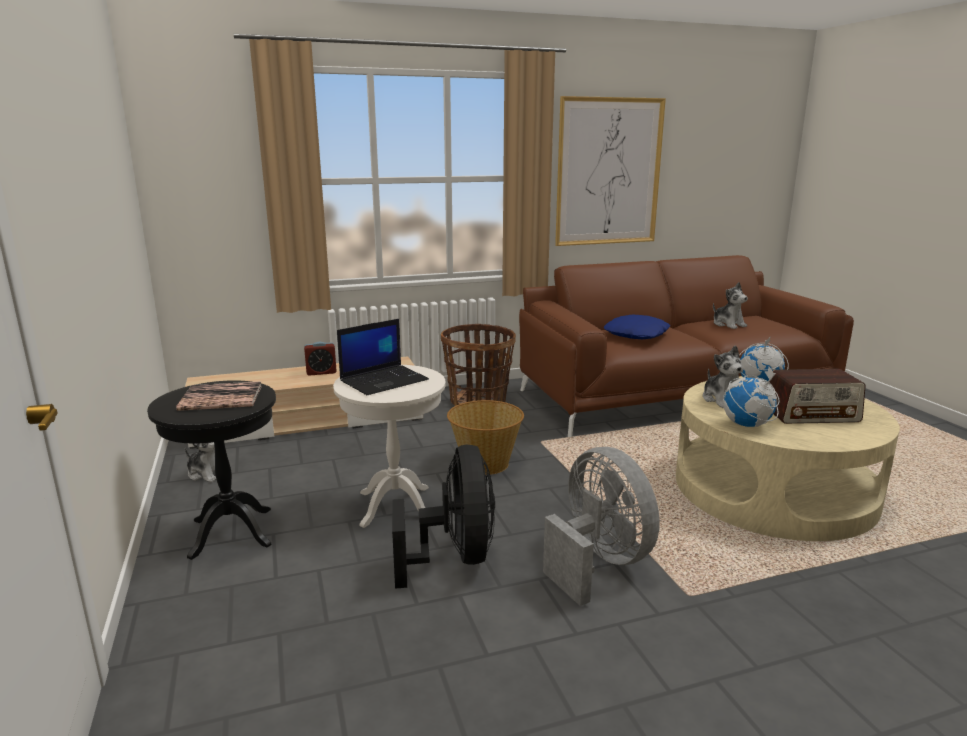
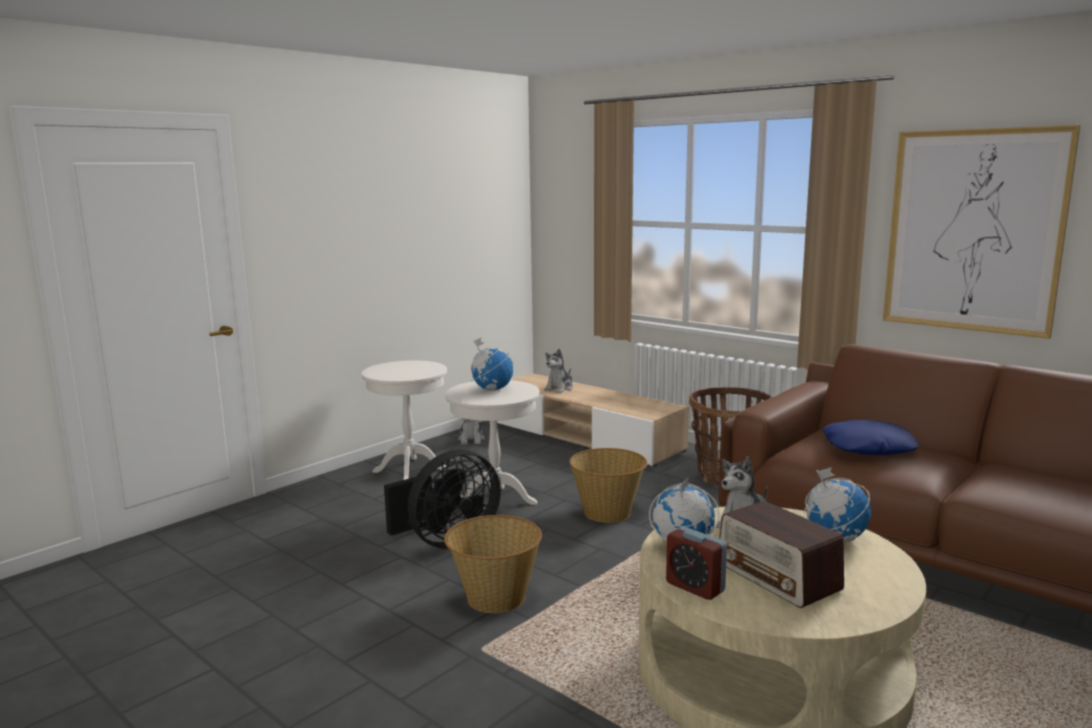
camera: 60 degrees right, 5 degrees down
(221, 398) = (409, 370): book -> none
(231, 532) = (410, 471): black side table -> white side table
(321, 372) = (600, 395): alarm clock -> alarm clock (695, 587)
(384, 380) = (492, 389): laptop -> globe
(598, 562) = (495, 597): grey fan -> basket
(728, 324) = (1044, 483): plush toy -> plush toy (559, 388)

